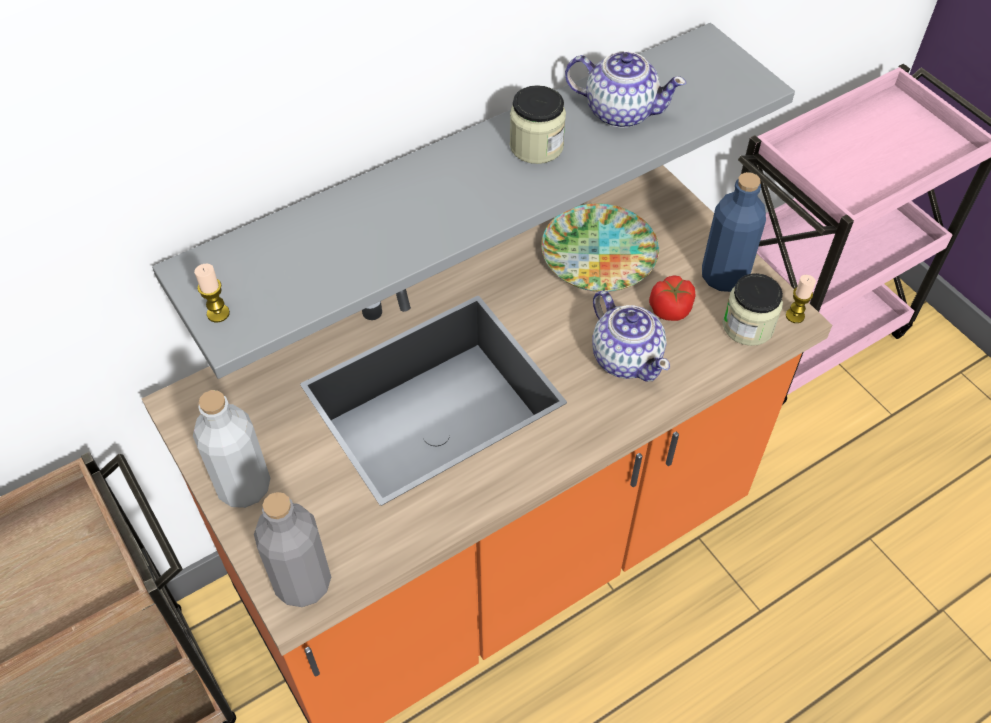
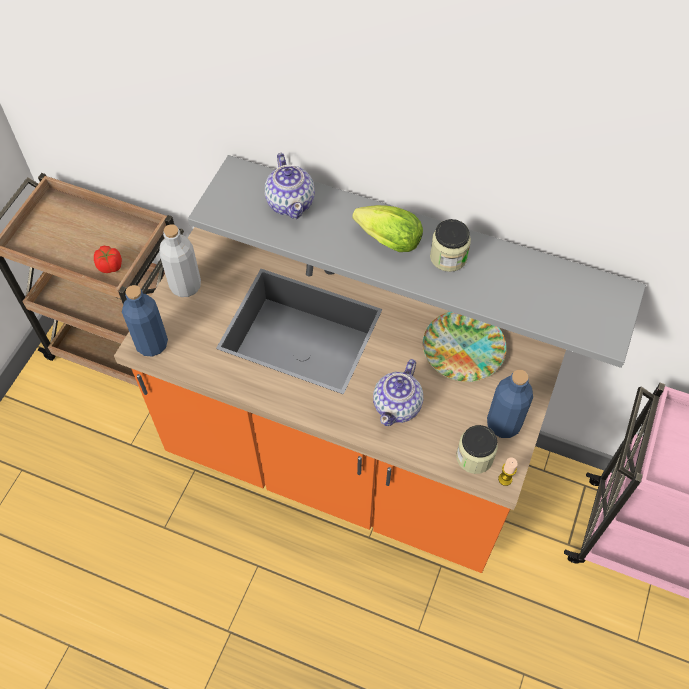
camera: 55 degrees right, 5 degrees up
(218, 313) = (219, 198): candle -> none
(303, 582) = (152, 344): grey bottle -> blue bottle
(457, 186) = (385, 239): none -> lettuce
(619, 111) = (515, 280): teapot -> teapot (291, 202)
(670, 309) = (452, 409): tomato -> tomato (110, 266)

